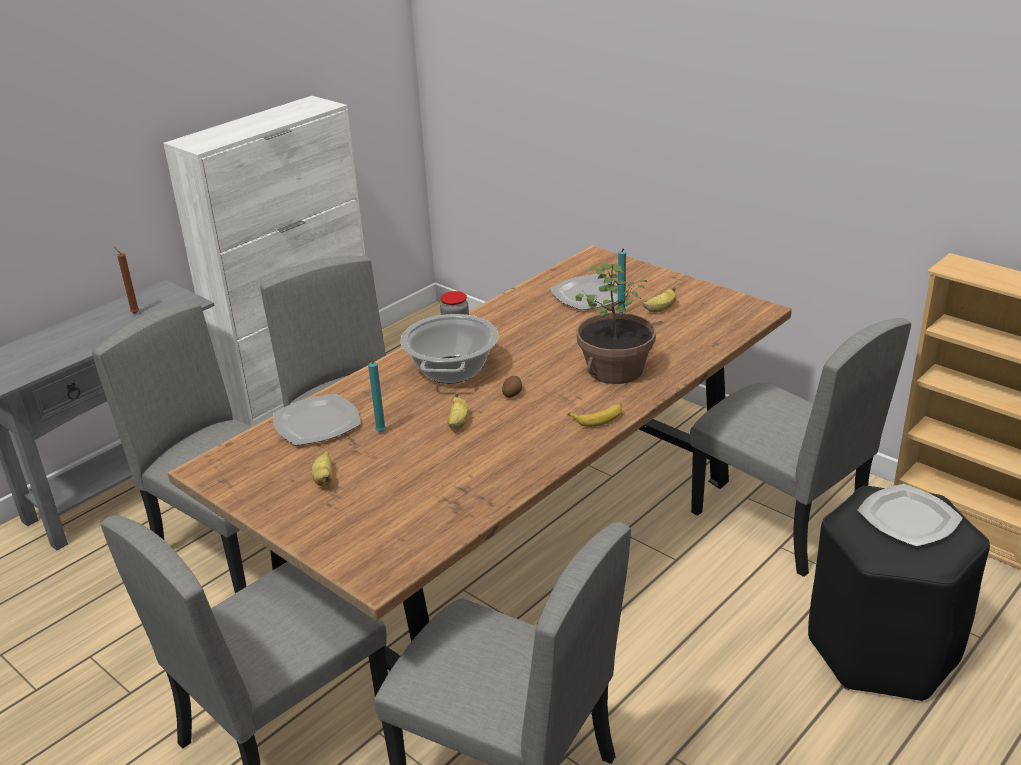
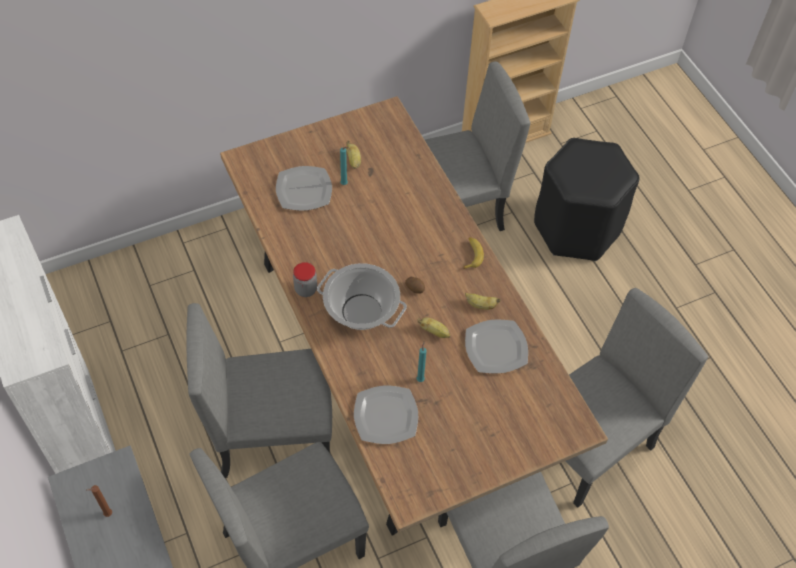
camera: 70 degrees left, 25 degrees up
(324, 479) = (461, 430): banana -> banana (480, 305)
(616, 370) = (419, 221): potted plant -> none
(909, 519) = (586, 163): plate -> plate (496, 348)

